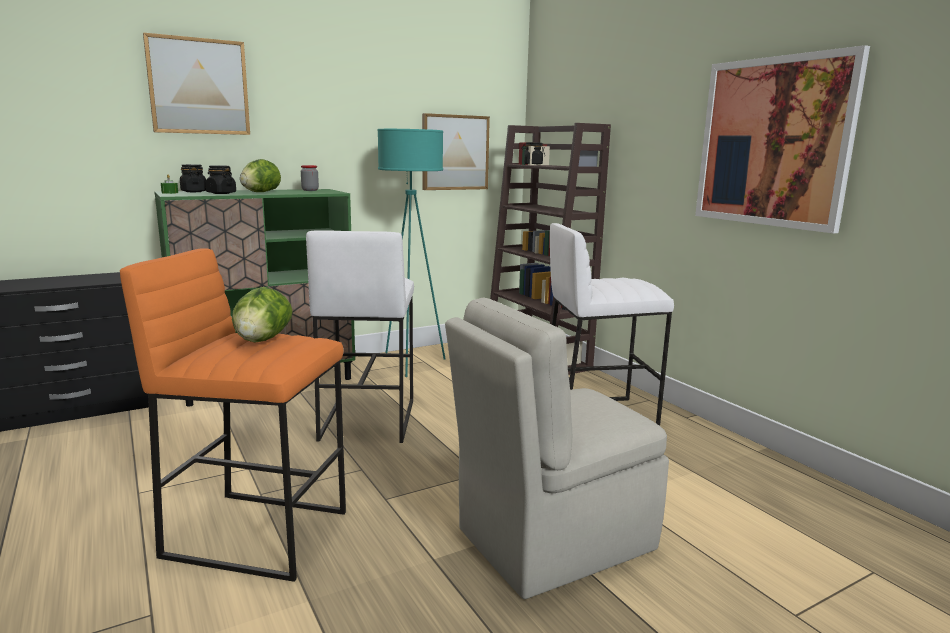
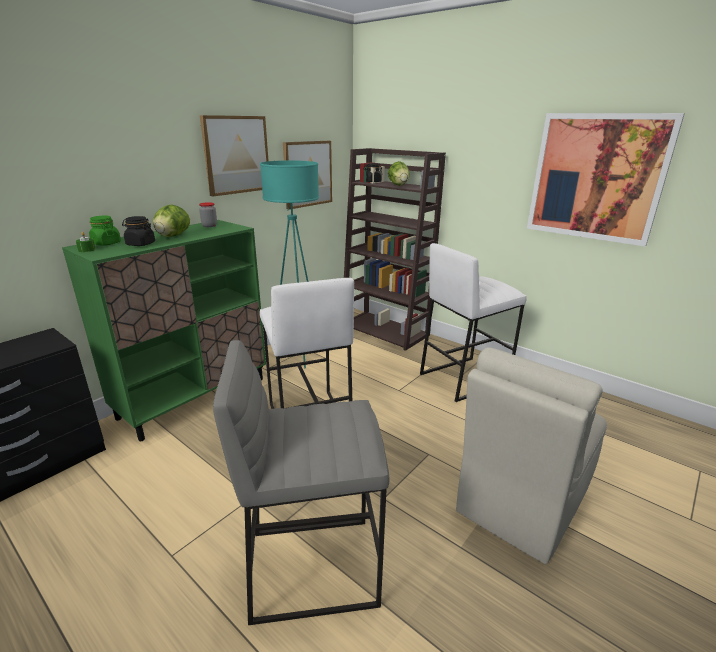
camera: 20 degrees left, 10 degrees up
(193, 191) = (106, 243): black jar -> green jar
(198, 86) = (88, 133): picture -> picture (236, 155)
(258, 532) = (313, 565): orange stool -> grey stool
(262, 340) = (324, 423): lettuce -> lettuce (398, 185)

